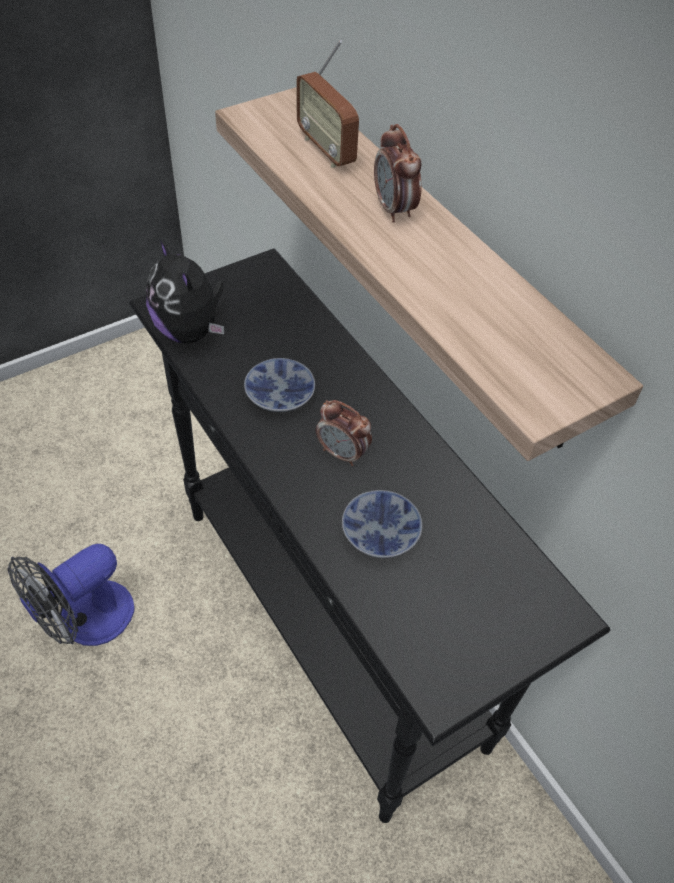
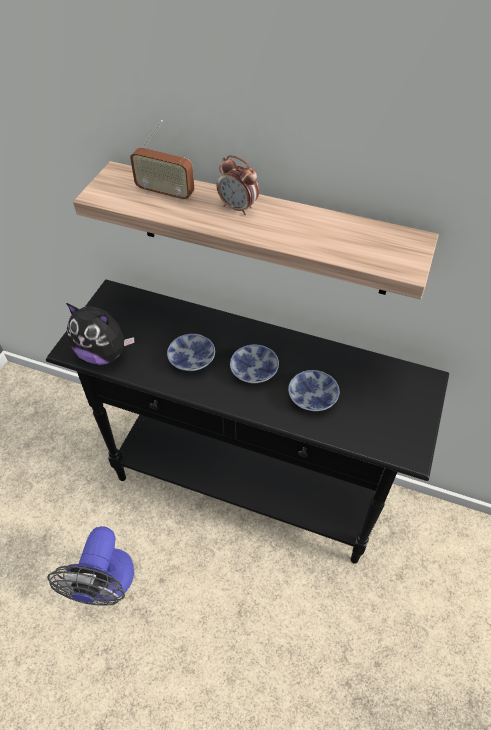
camera: 35 degrees left, 0 degrees up
(342, 453) = (255, 369): alarm clock -> bowl

